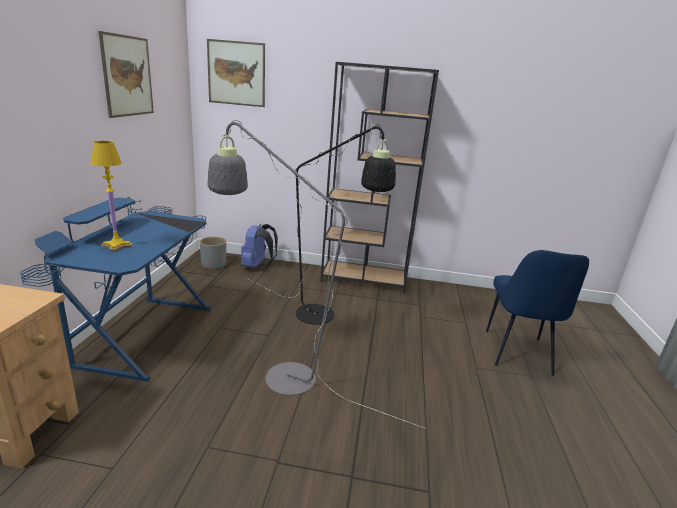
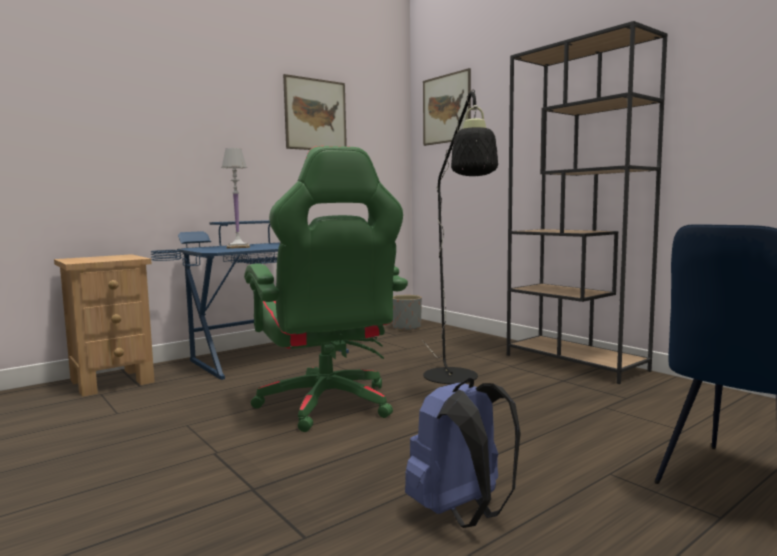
camera: 45 degrees right, 15 degrees down
(117, 246) = (238, 247): yellow table lamp -> white table lamp
(257, 267) = (450, 335): blue backpack -> blue backpack (462, 513)
(278, 374) = (326, 403): grey floor lamp -> green office chair

